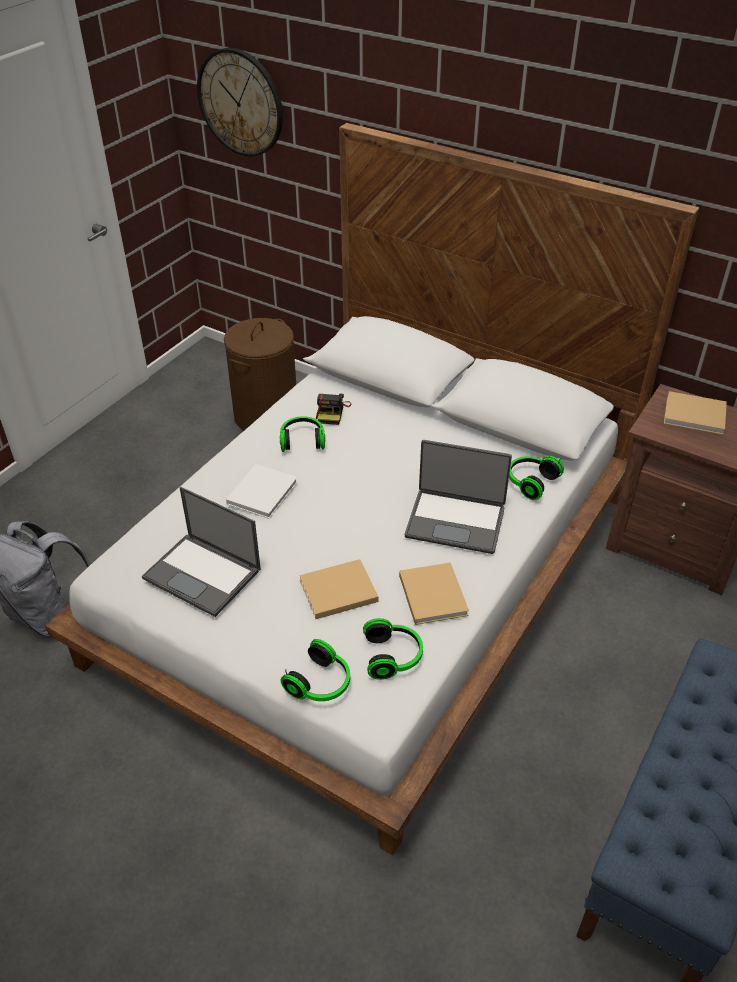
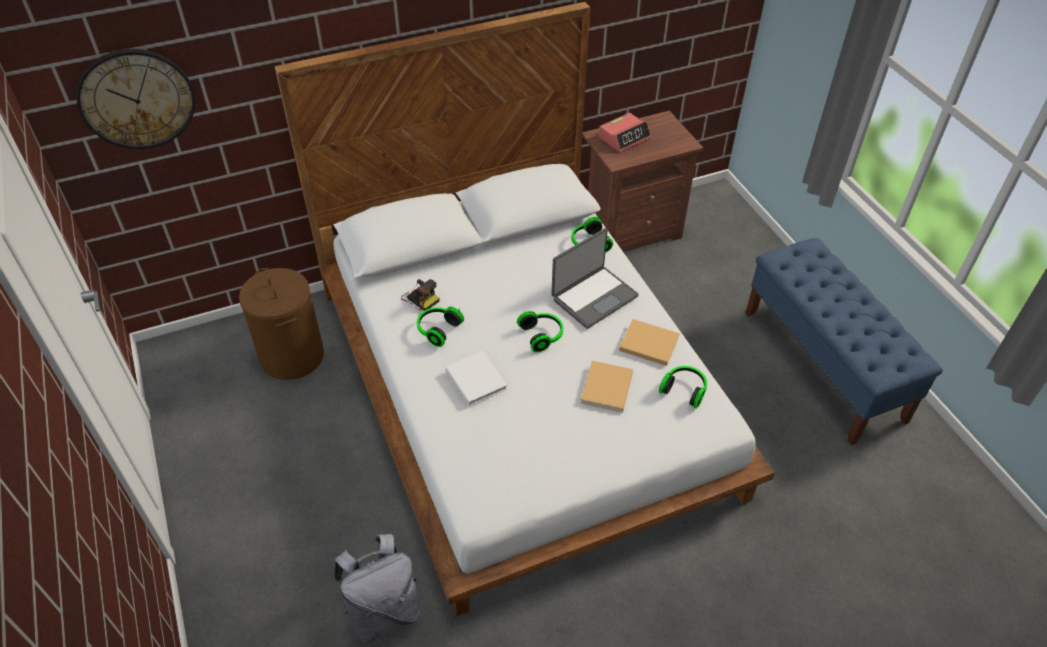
camera: 55 degrees left, 5 degrees up
(203, 574) = (533, 452): laptop -> none
(321, 684) = (681, 437): headphones -> headphones (542, 335)
(696, 415) = (624, 137): beige book -> alarm clock

